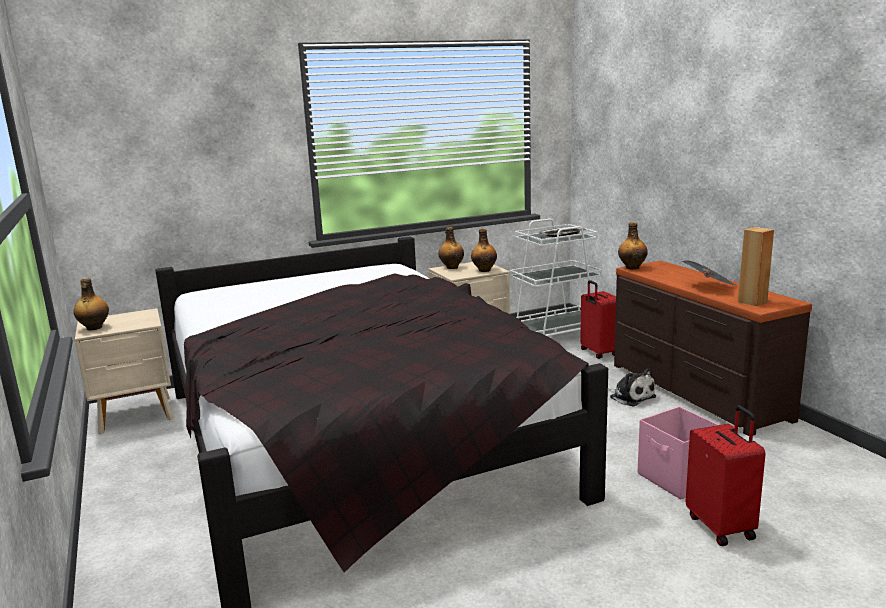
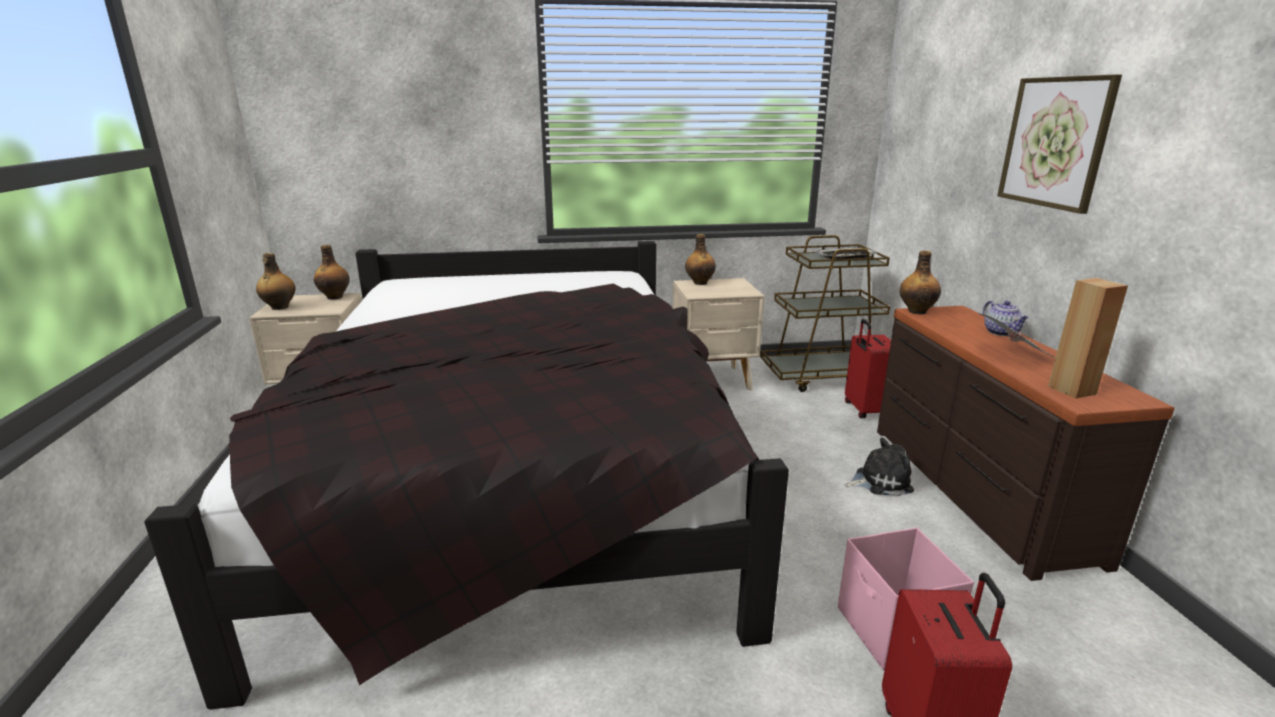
camera: 15 degrees right, 5 degrees up
(484, 270) = (735, 291): bottle -> bottle (335, 297)
(555, 334) = (822, 377): white cart -> brown cart
(630, 397) = (879, 481): plush toy -> plush toy turned 75 degrees counterclockwise
(695, 274) = (1001, 333): none -> teapot
(709, 140) = (1055, 142): none -> picture

